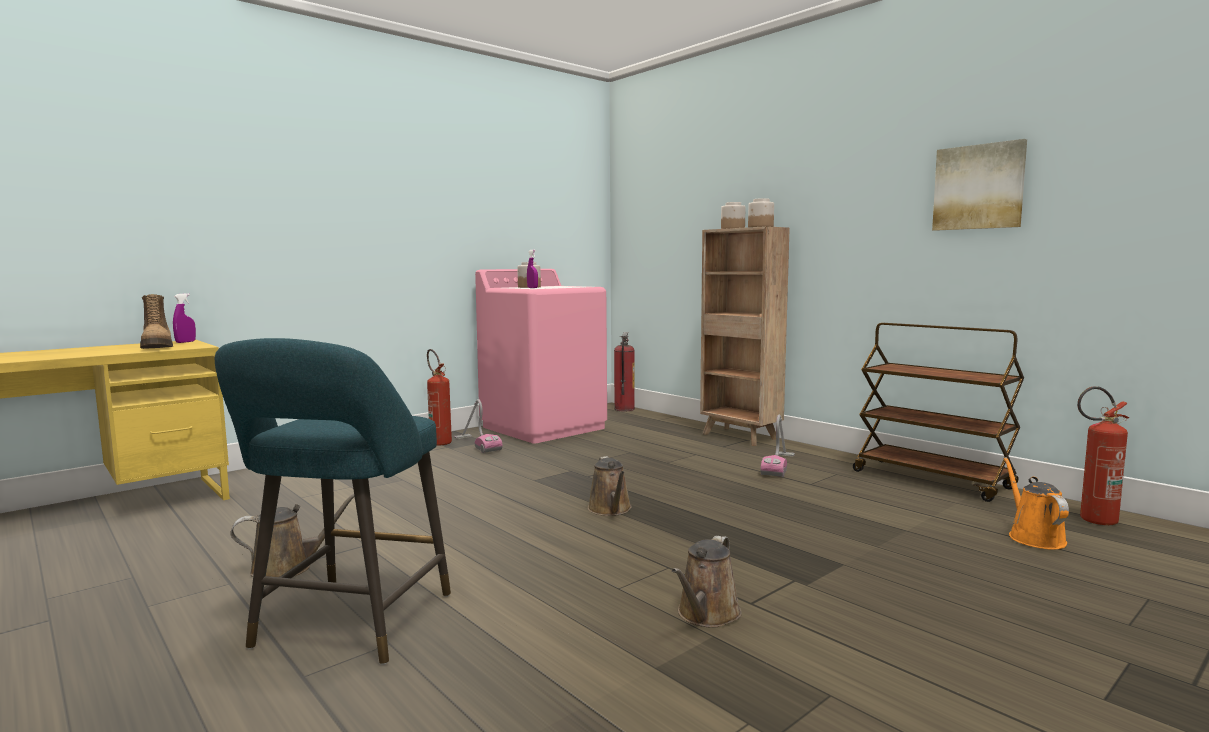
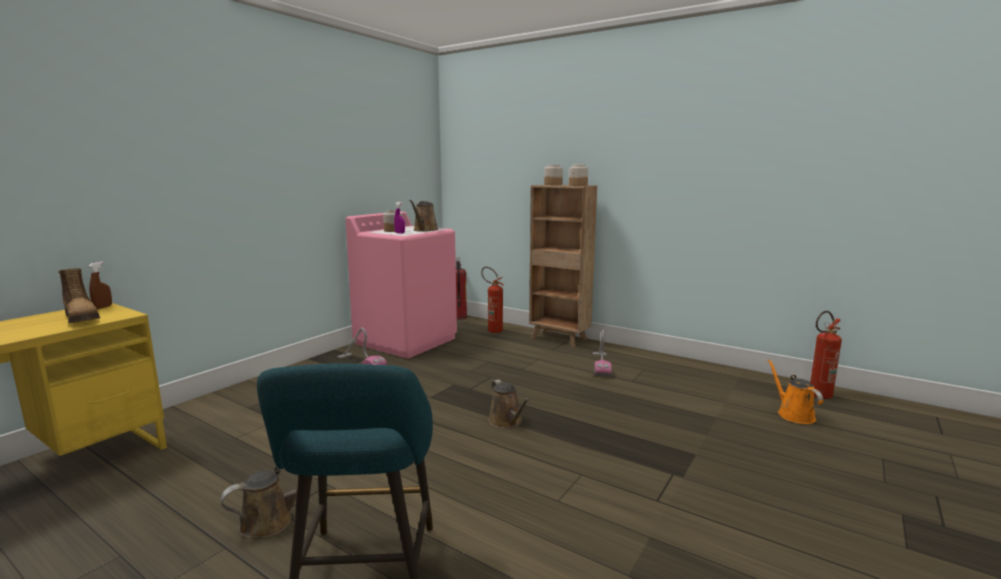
camera: 15 degrees left, 5 degrees up
(185, 342) = (103, 307): purple spray bottle -> brown spray bottle
(438, 442) = (326, 363): fire extinguisher -> fire extinguisher (492, 330)
(706, 615) = (634, 517): brown watering can -> brown watering can (424, 230)
(932, 480) = (706, 369): brown cart -> none
(979, 187) = (741, 166): picture -> none

